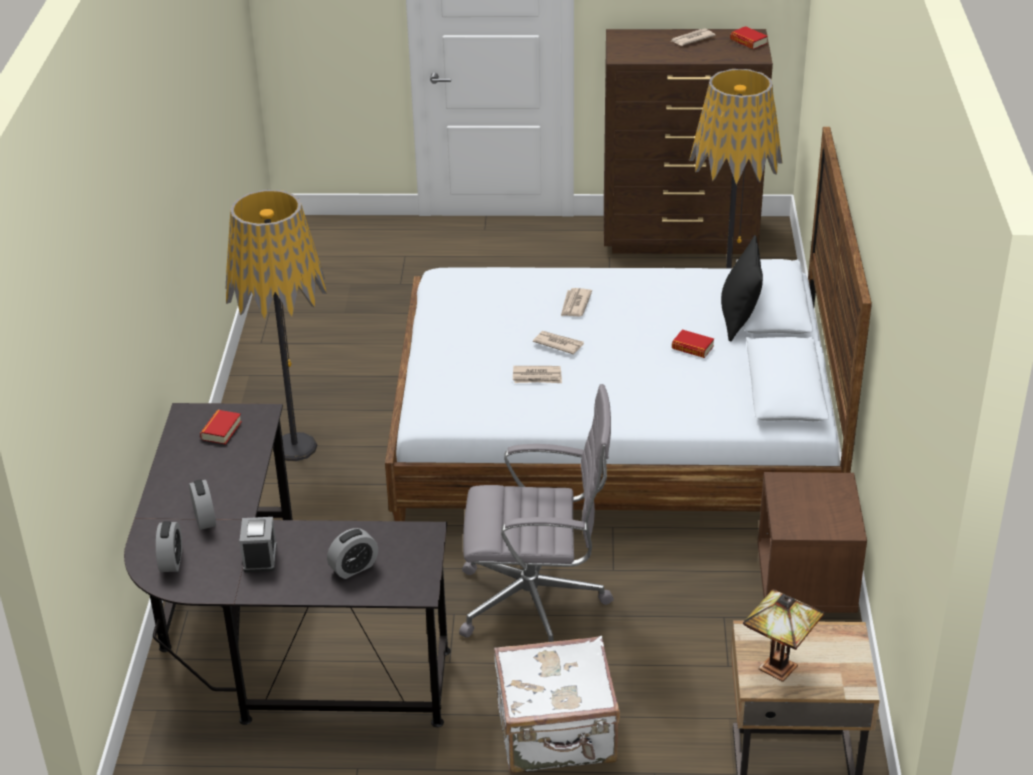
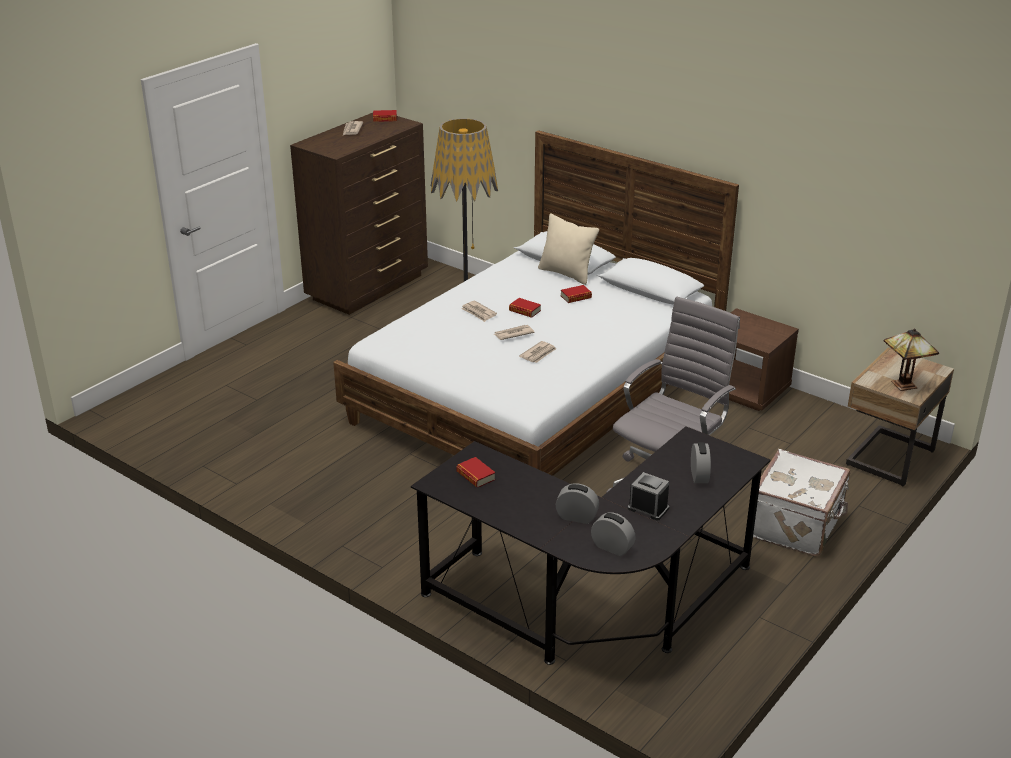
camera: 55 degrees left, 5 degrees down
(294, 447) = (387, 516): floor lamp -> none
(616, 329) = (524, 311): none -> book
(739, 319) = (566, 273): black pillow -> beige pillow

